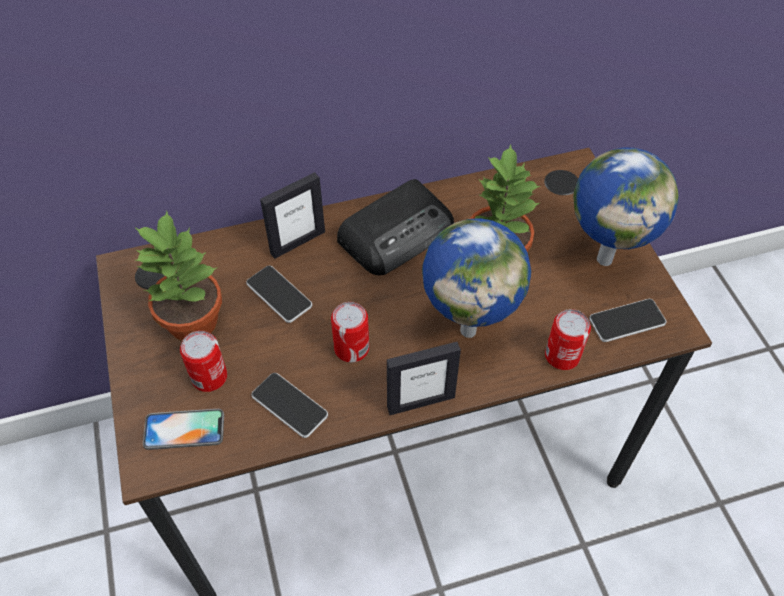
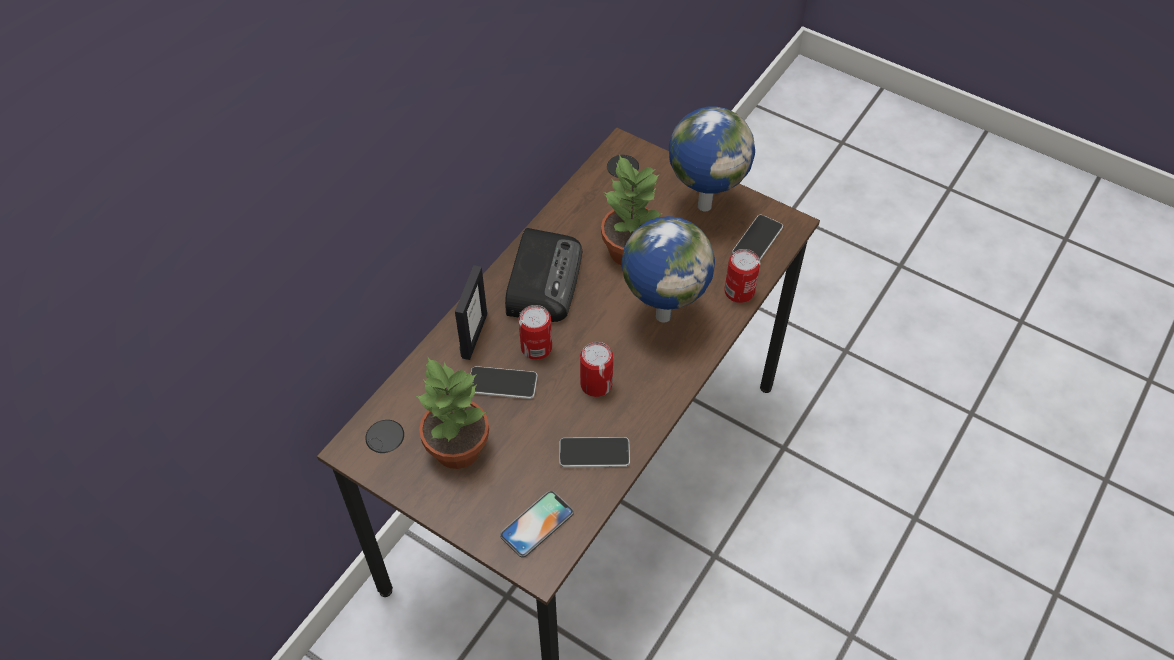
camera: 40 degrees left, 0 degrees up
(209, 377) = (515, 476): can -> can (536, 347)
(420, 402) = (679, 386): picture frame -> none

